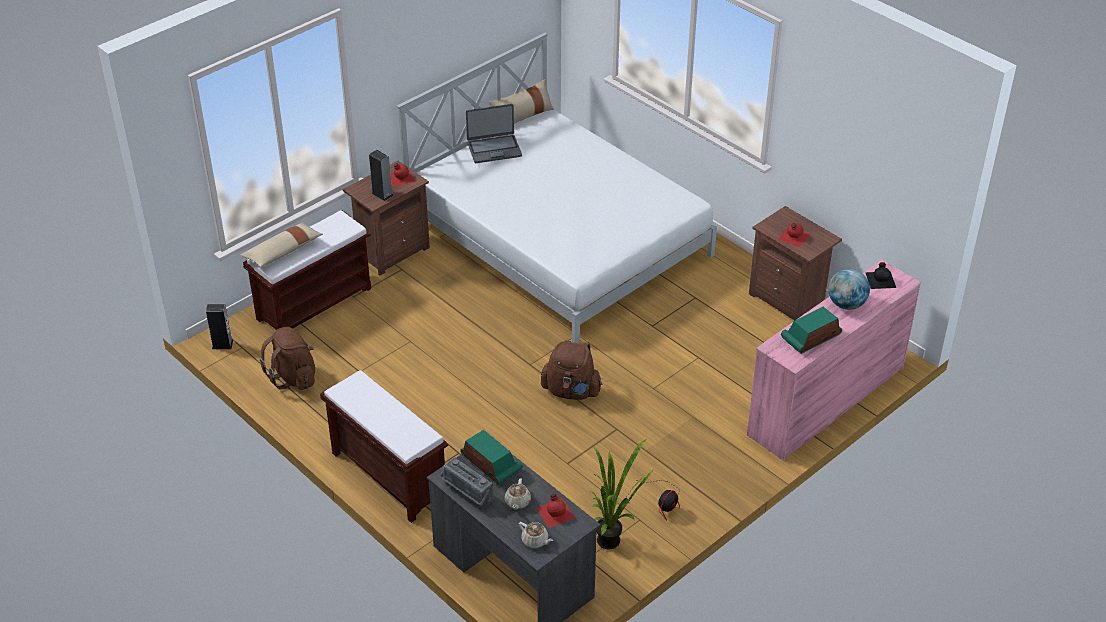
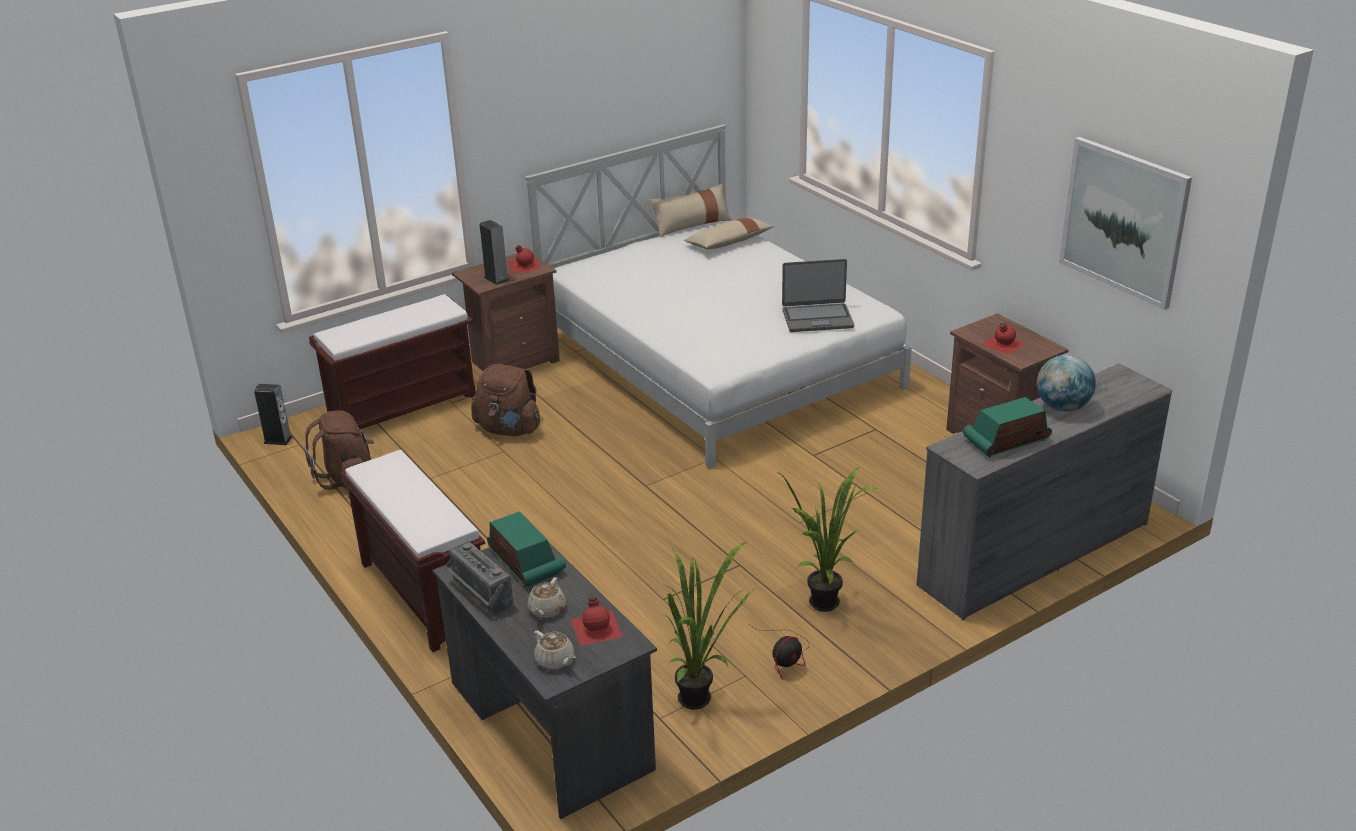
camera: 10 degrees right, 10 degrees down
(283, 251) = (359, 328): beige pillow -> beige pillow (729, 242)
(494, 149) = (649, 251): laptop -> laptop (817, 318)
(571, 391) = (690, 518): brown backpack -> brown backpack (508, 429)
(687, 459) = (827, 608): none -> potted plant
(825, 401) = (1033, 554): pink dresser -> grey dresser
(881, 279) = (1115, 384): black bottle -> none
(883, 157) = (1123, 221): none -> picture

